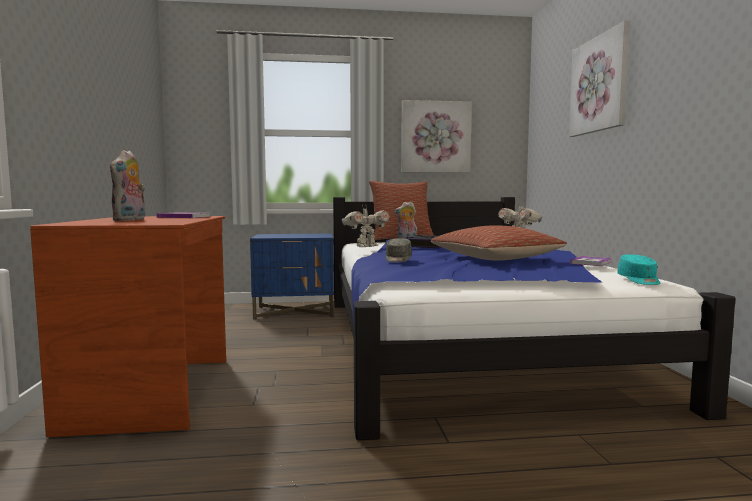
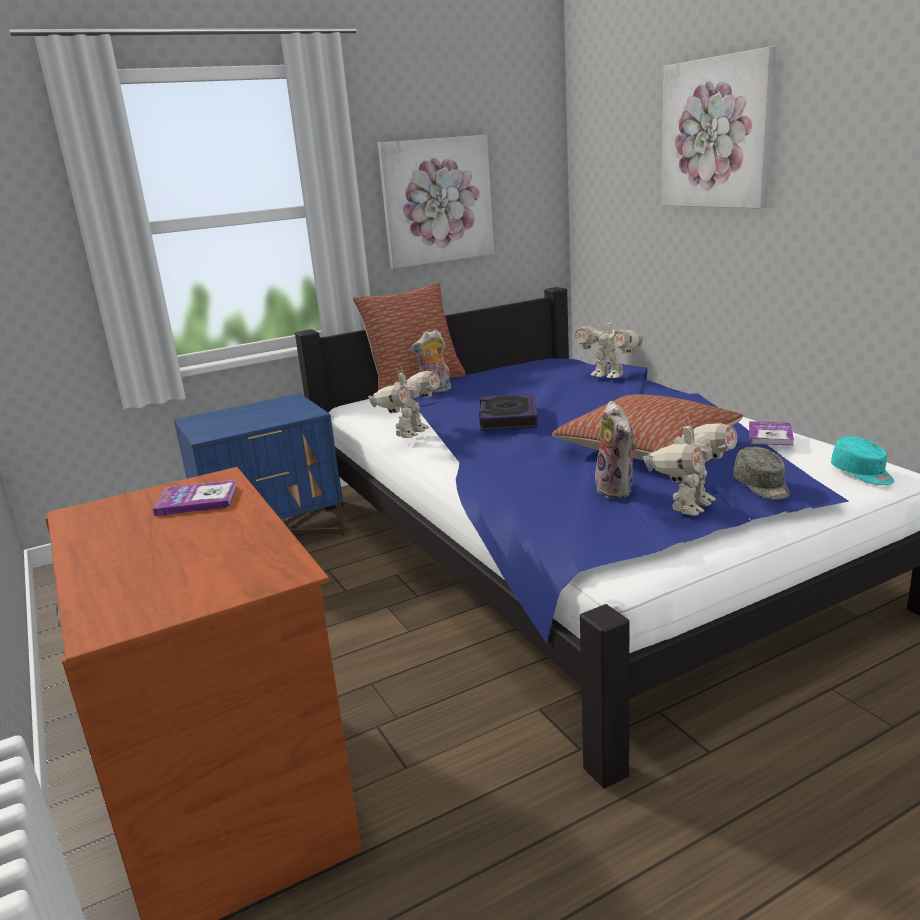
camera: 20 degrees left, 15 degrees up
(130, 220) = (159, 557): plush toy -> plush toy (617, 490)
(398, 259) = (530, 483): grey cap -> grey cap (762, 486)
(480, 271) = (689, 506): none -> toy robot

